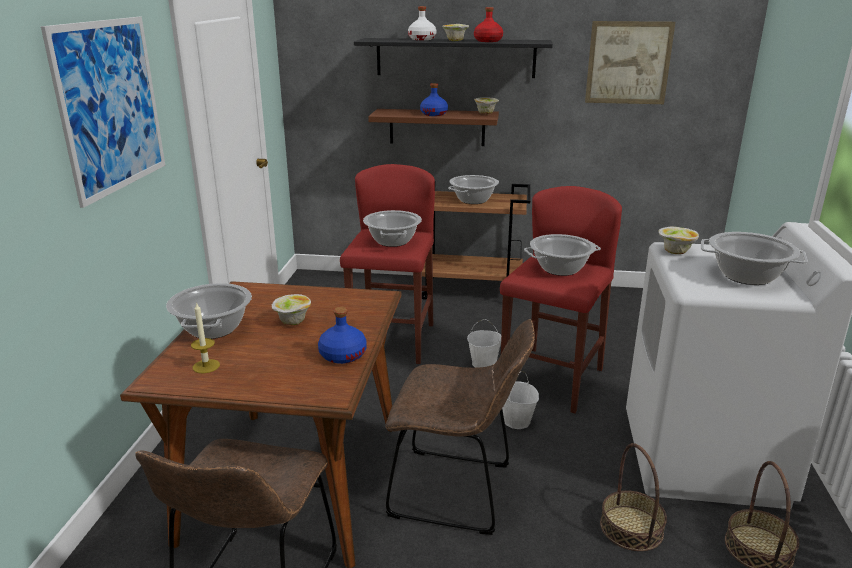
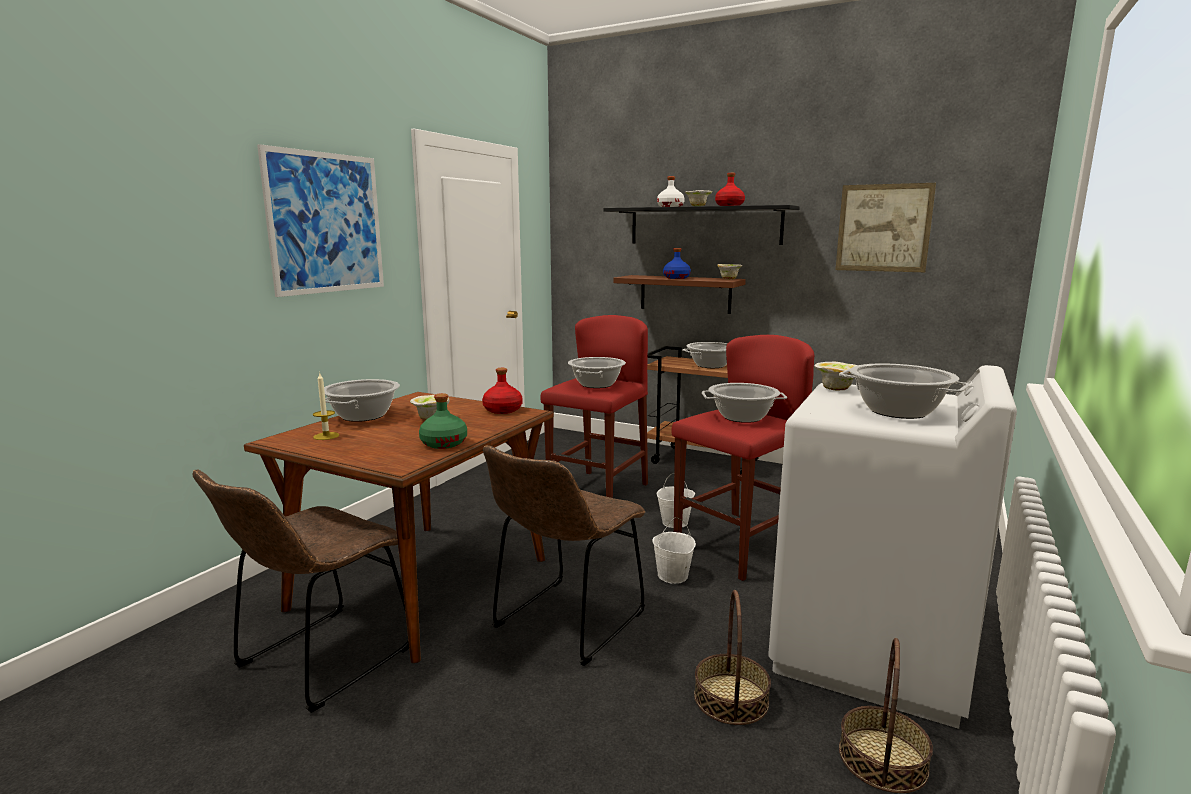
camera: 20 degrees right, 10 degrees down
(342, 355) = (444, 443): blue bottle -> green bottle
(352, 297) = (502, 410): none -> red bottle
(458, 492) = (565, 623): brown chair -> brown chair turned 90 degrees clockwise

